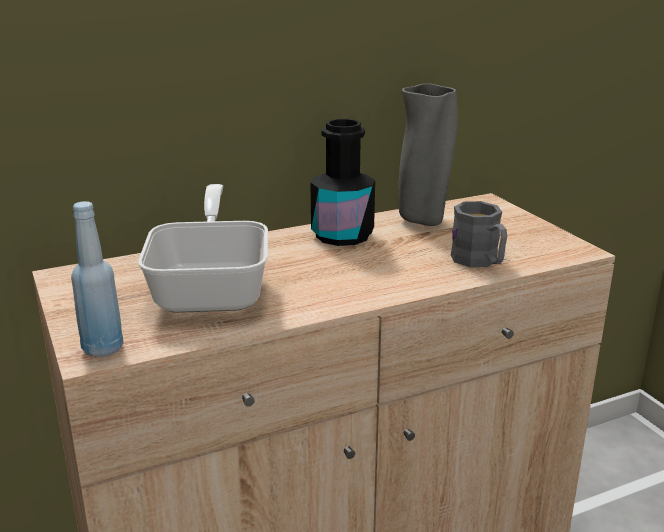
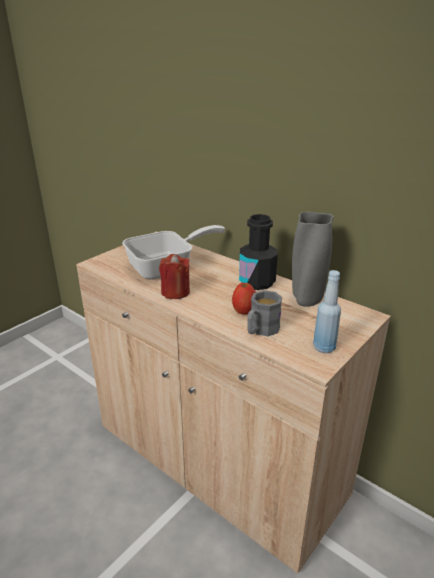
camera: 65 degrees right, 5 degrees up
(103, 348) = (100, 263): blue bottle -> blue bottle (324, 348)
(314, 296) = (175, 292): none -> red candle
(420, 261) = (244, 311): none -> apple

